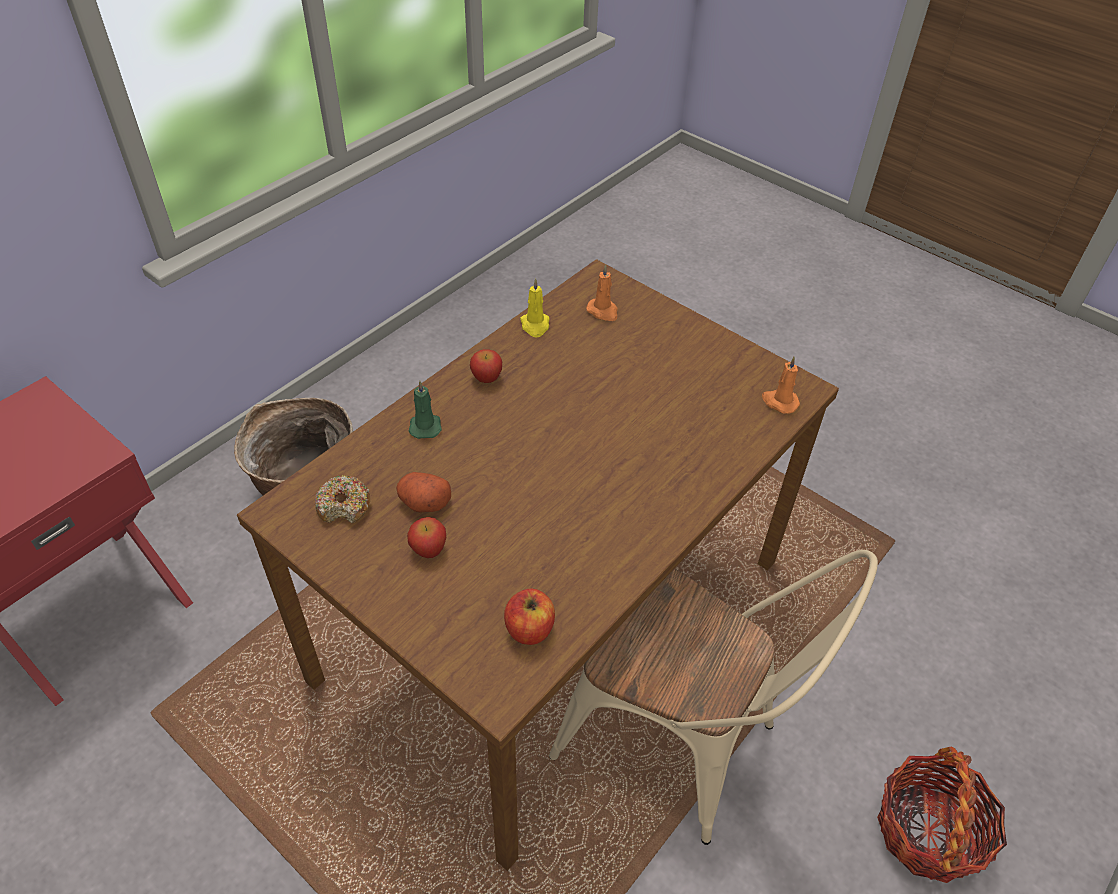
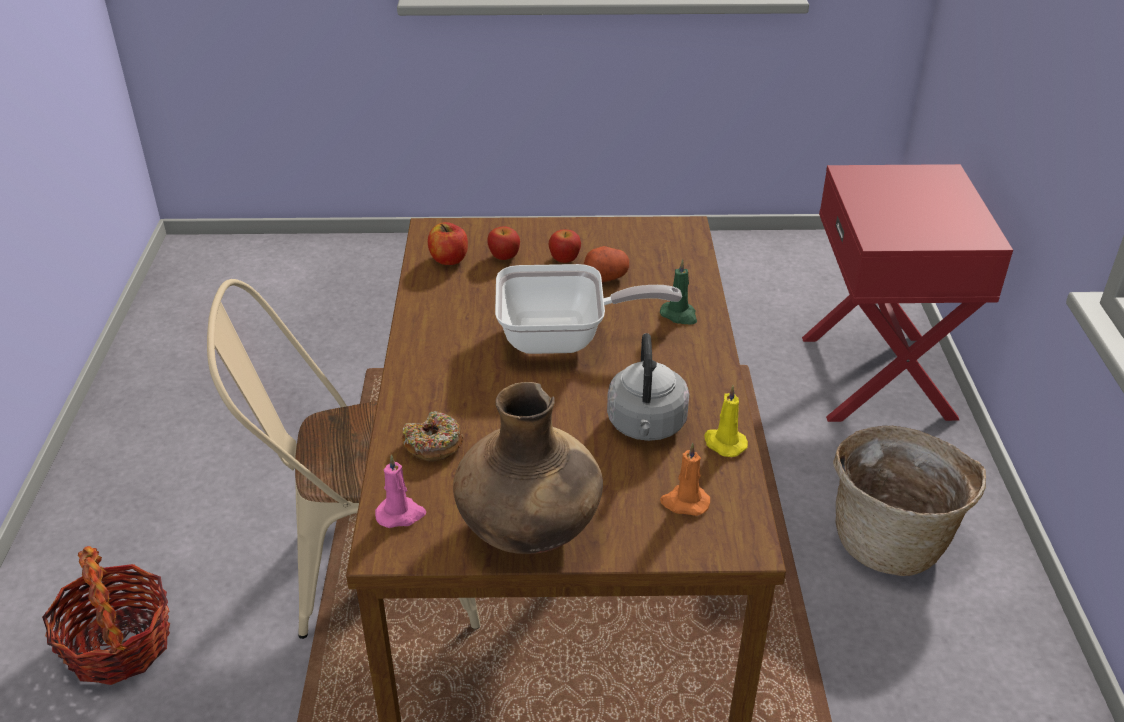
camera: 140 degrees right, 10 degrees down
(344, 506) = (651, 249): donut -> donut (433, 445)
(486, 378) = (691, 373): apple -> apple (504, 256)
(535, 462) = (564, 338): none -> frying pan
(566, 362) = (646, 426): none -> grey kettle
(708, 348) = (529, 530): none -> brown vase
(779, 402) = (401, 514): orange candle -> pink candle

